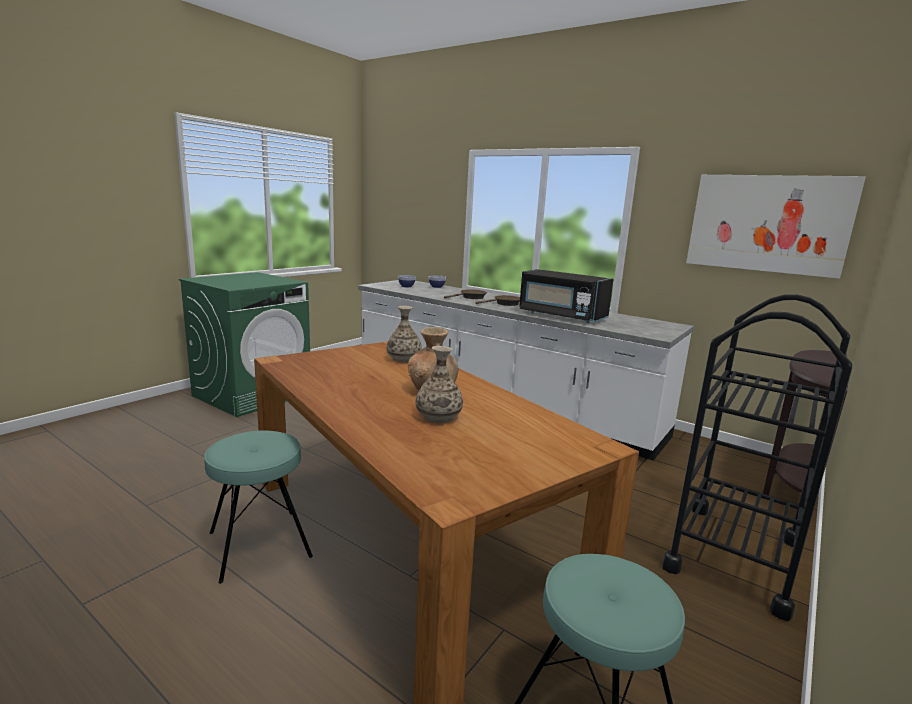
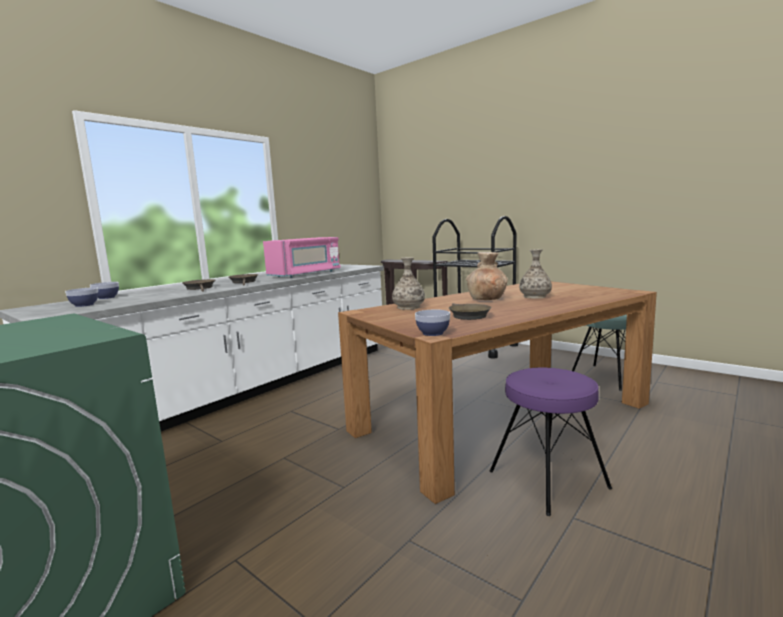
camera: 85 degrees left, 5 degrees down
(260, 544) = (547, 479): turquoise stool -> purple stool
(281, 360) = (433, 333): none -> bowl
(341, 375) = (467, 315): none -> brown frying pan
(561, 316) = (306, 274): black microwave -> pink microwave
(767, 224) = (343, 195): picture -> none

